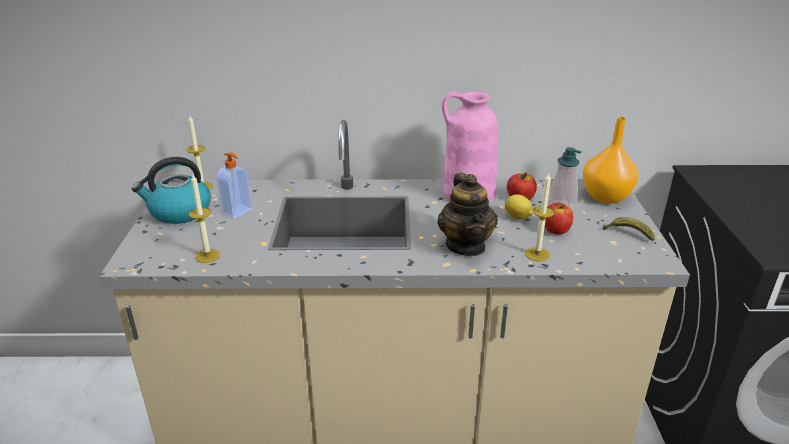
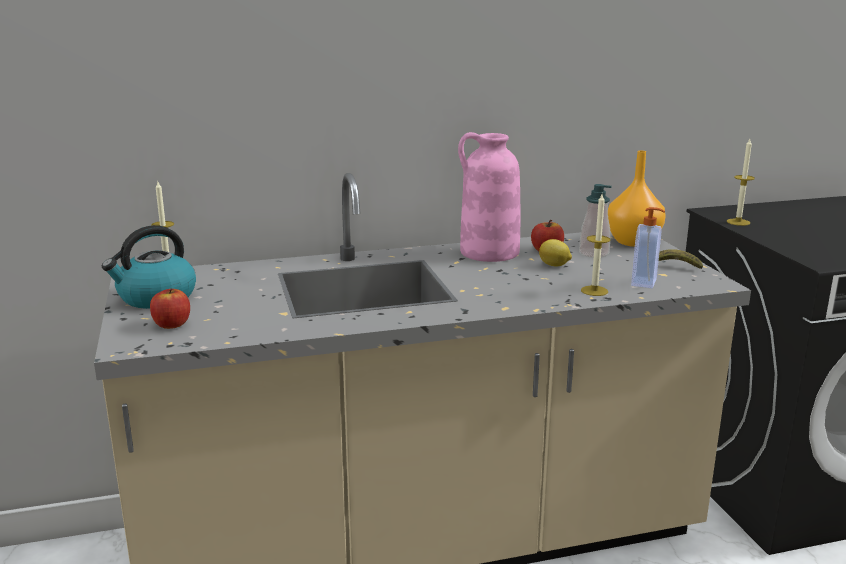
camera: 15 degrees left, 10 degrees down
(207, 256) = (222, 330): candle -> candle (738, 222)
(238, 212) = (231, 291): soap dispenser -> soap dispenser (645, 282)
(466, 245) = (515, 292): teapot -> none
(555, 230) = (600, 271): apple -> apple (172, 324)

